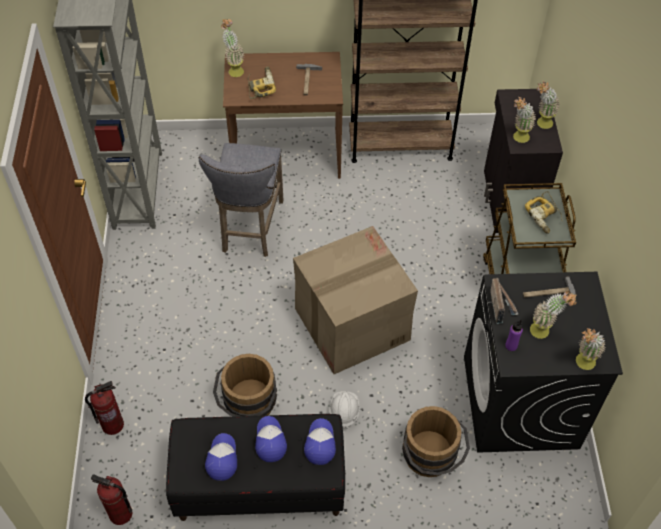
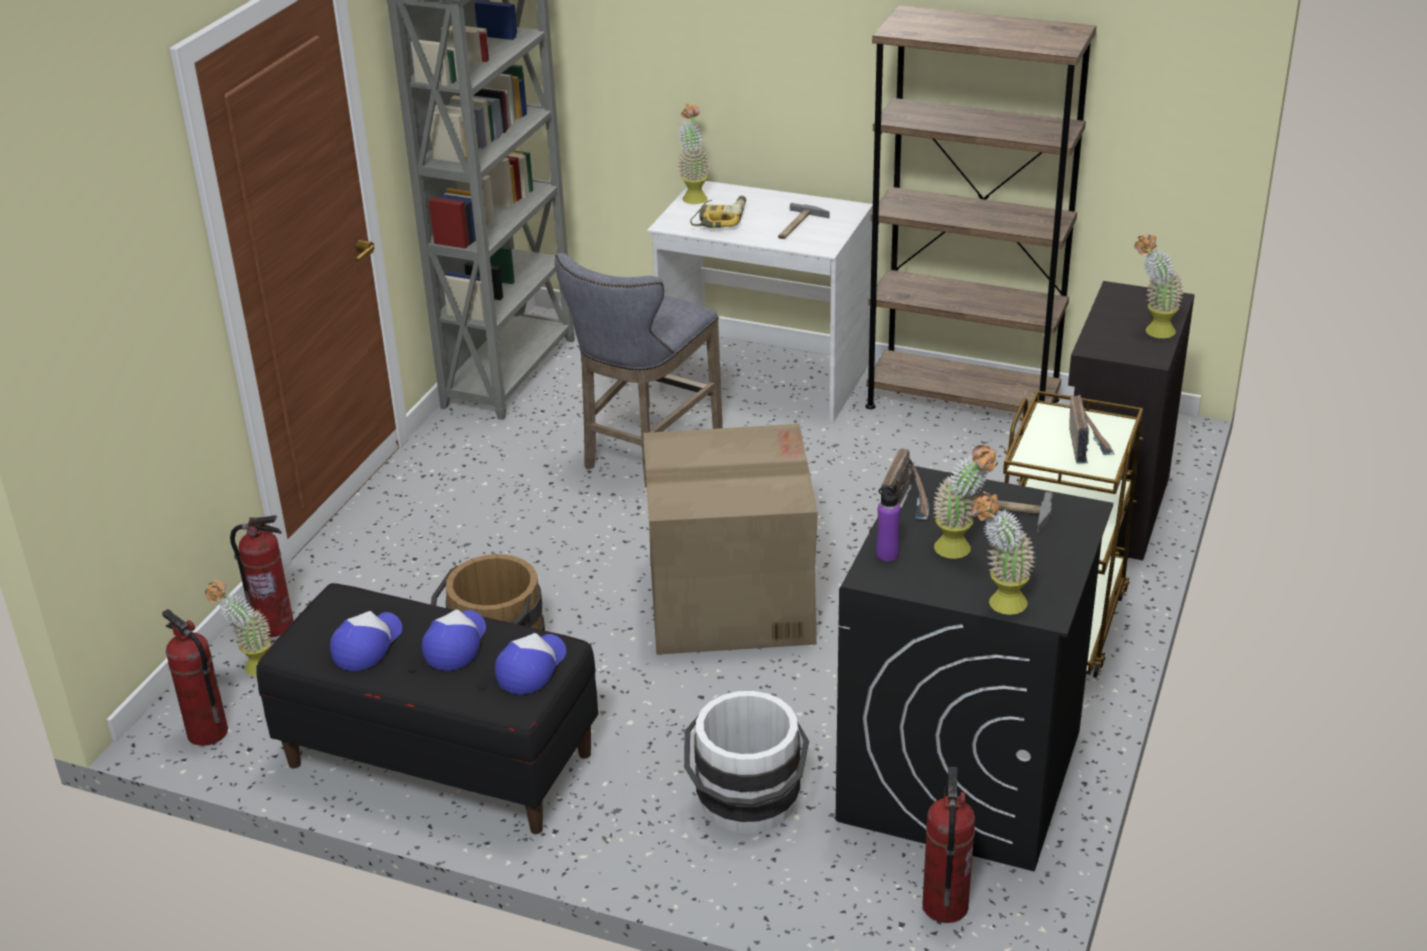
camera: 25 degrees right, 20 degrees down
(286, 155) = (763, 379): brown desk -> white desk
(344, 412) = (640, 706): white hard hat -> none
(431, 459) = (747, 806): brown bucket -> white bucket
(518, 139) = (1098, 340): potted plant -> potted plant (251, 668)
(544, 216) = (1087, 446): power drill -> radio
(550, 485) = (944, 906): none -> fire extinguisher

